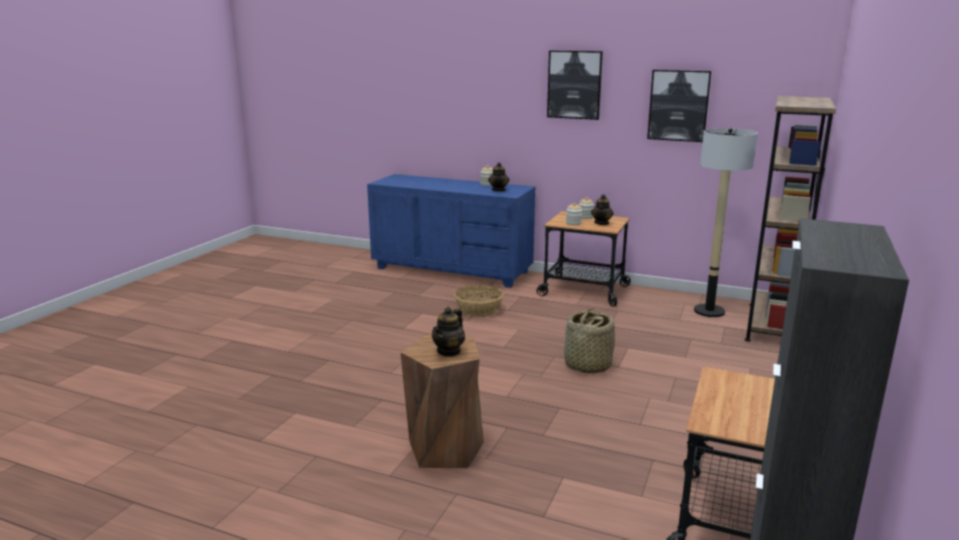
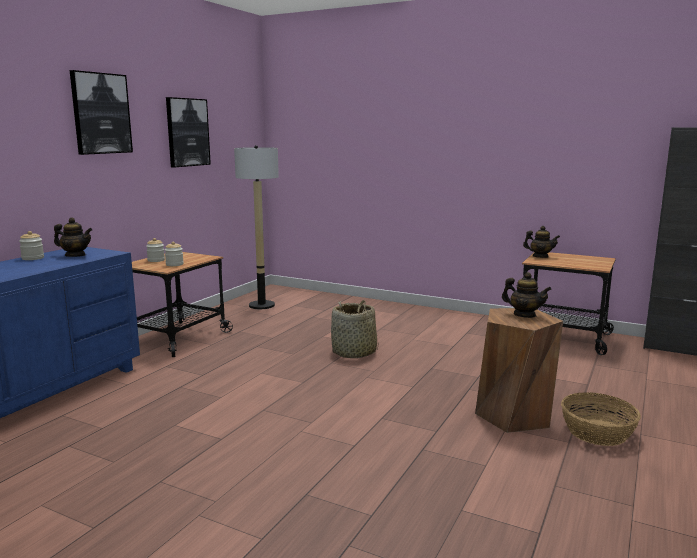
camera: 85 degrees left, 5 degrees down
(478, 310) = (190, 390): basket -> basket (597, 432)
(601, 223) = (185, 258): teapot -> teapot (540, 257)
(771, 324) = (297, 294): brown bookcase -> none

